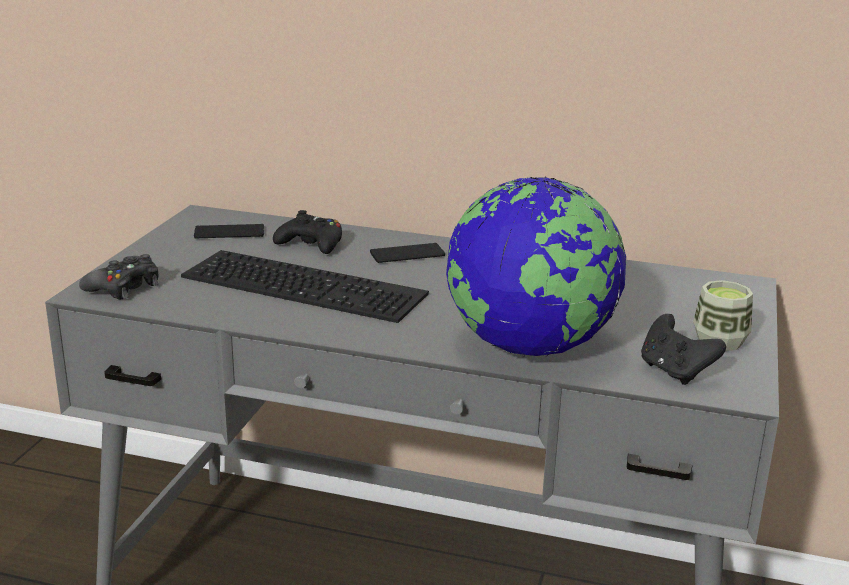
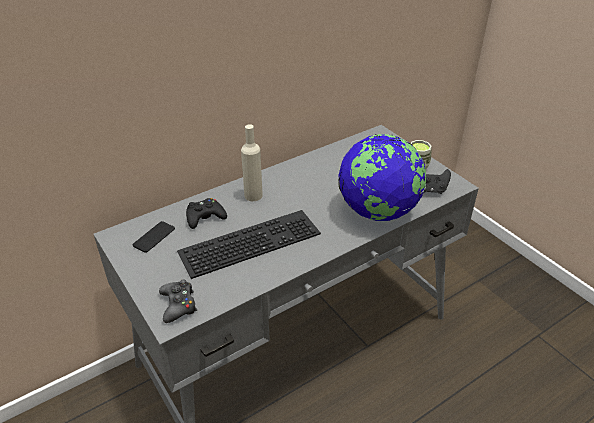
camera: 50 degrees left, 15 degrees up
(407, 254) = (253, 195): phone -> beige bottle

